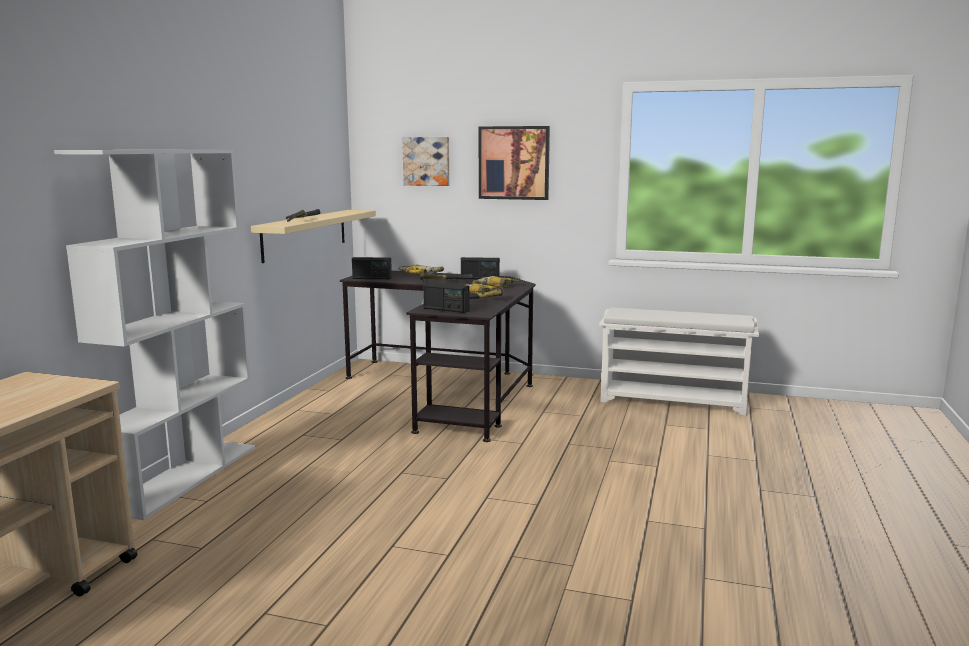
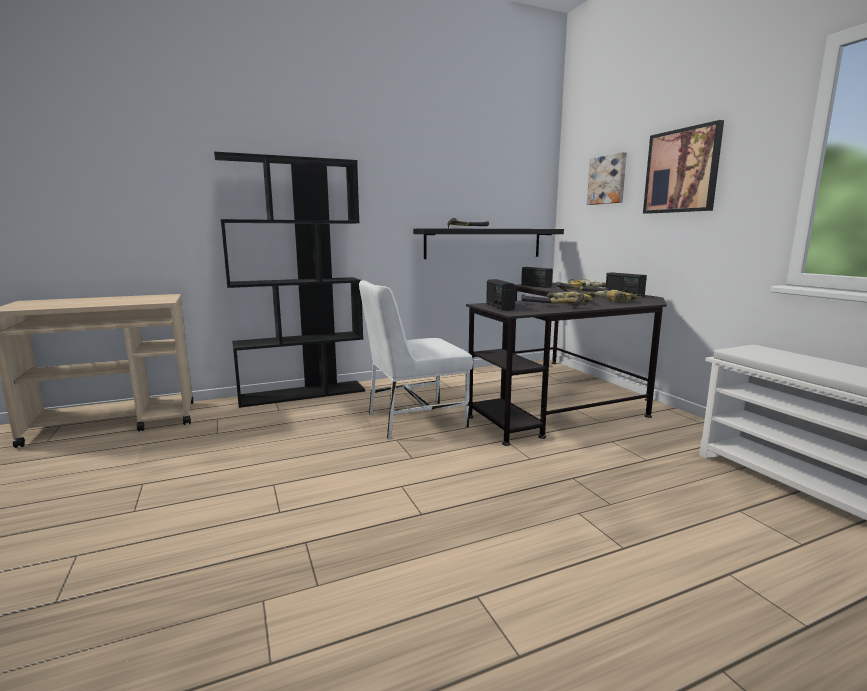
camera: 50 degrees right, 0 degrees up
(184, 476) = (303, 393): white bookcase -> black bookcase
(305, 234) = (484, 243): beige shelf -> black shelf
(376, 453) = (414, 420): none -> white chair

